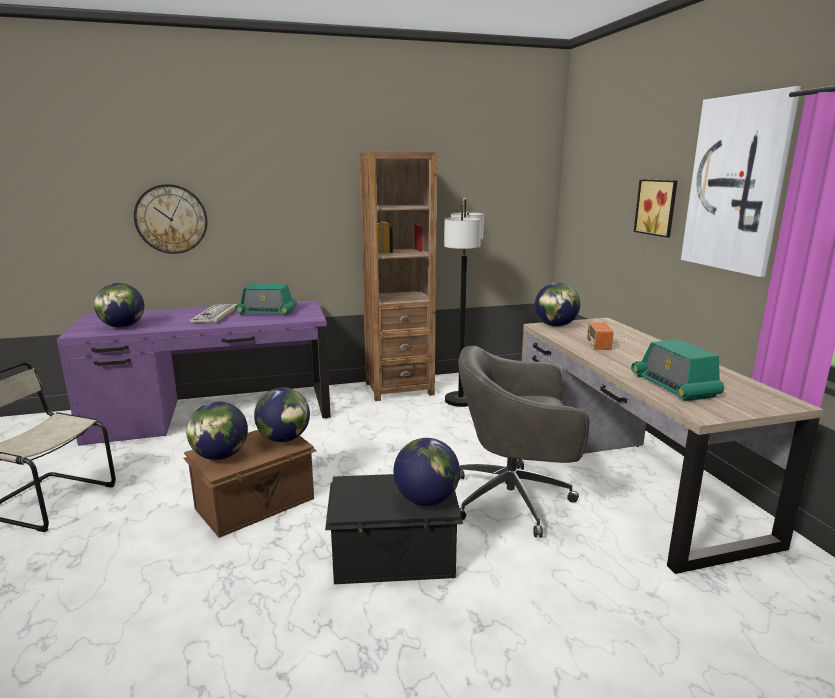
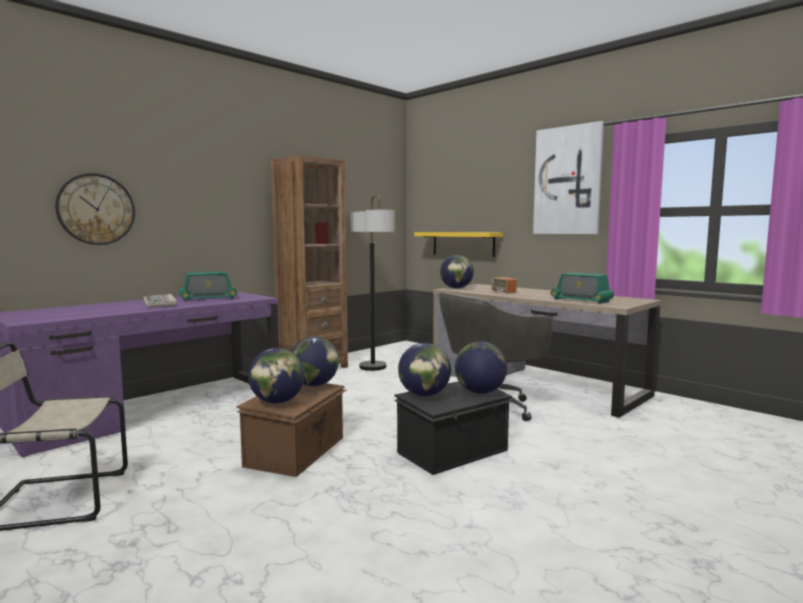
camera: 30 degrees left, 10 degrees down
(123, 327) = (71, 315): globe -> globe (424, 395)
(608, 257) = (463, 243): none -> yellow shelf
(657, 207) = (505, 202): picture -> none

